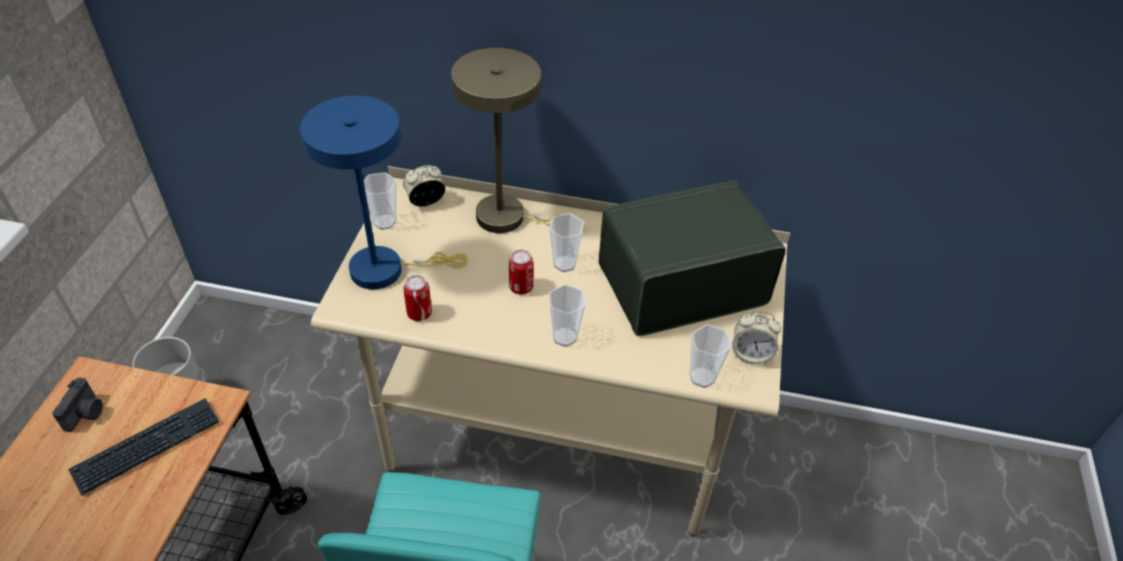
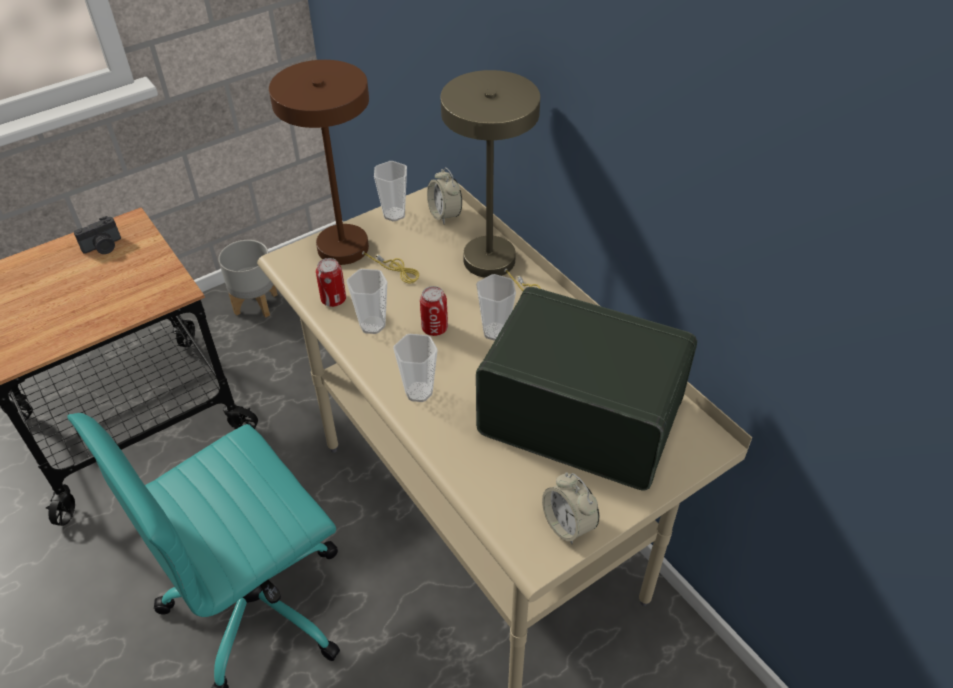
camera: 45 degrees right, 0 degrees up
(147, 447) = (108, 292): keyboard -> none
(386, 269) = (352, 251): blue table lamp -> brown table lamp
(425, 201) = (445, 215): alarm clock -> alarm clock turned 135 degrees counterclockwise
(702, 377) = (494, 511): cup -> cup (372, 325)

